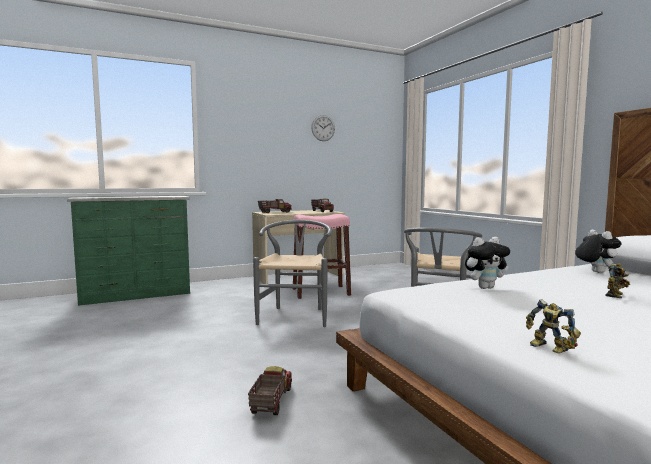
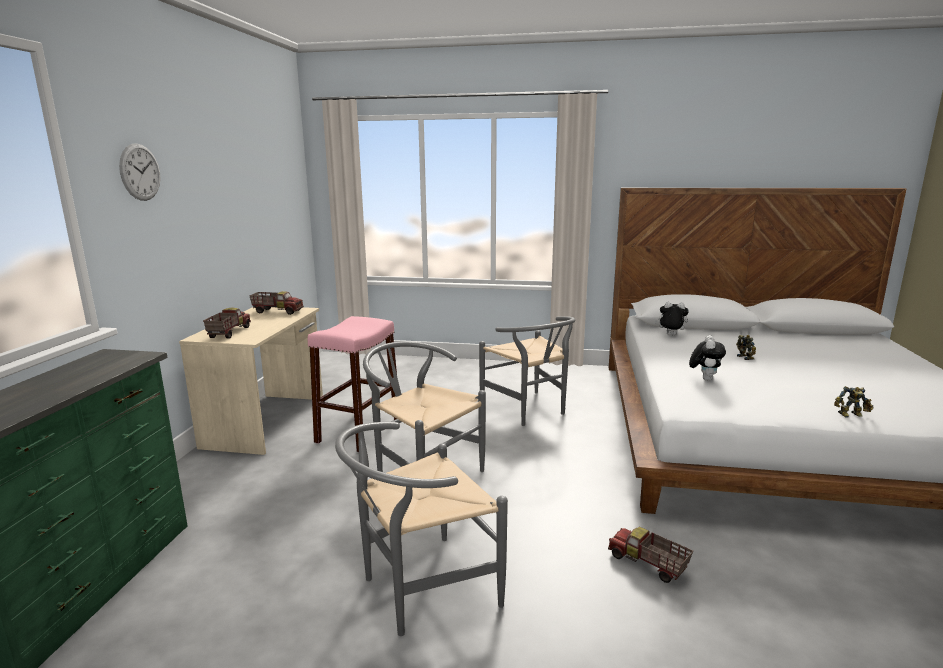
camera: 55 degrees left, 10 degrees up
(177, 343) = (419, 590): none -> grey chair
(323, 128) = (236, 173): wall clock -> wall clock (140, 172)

